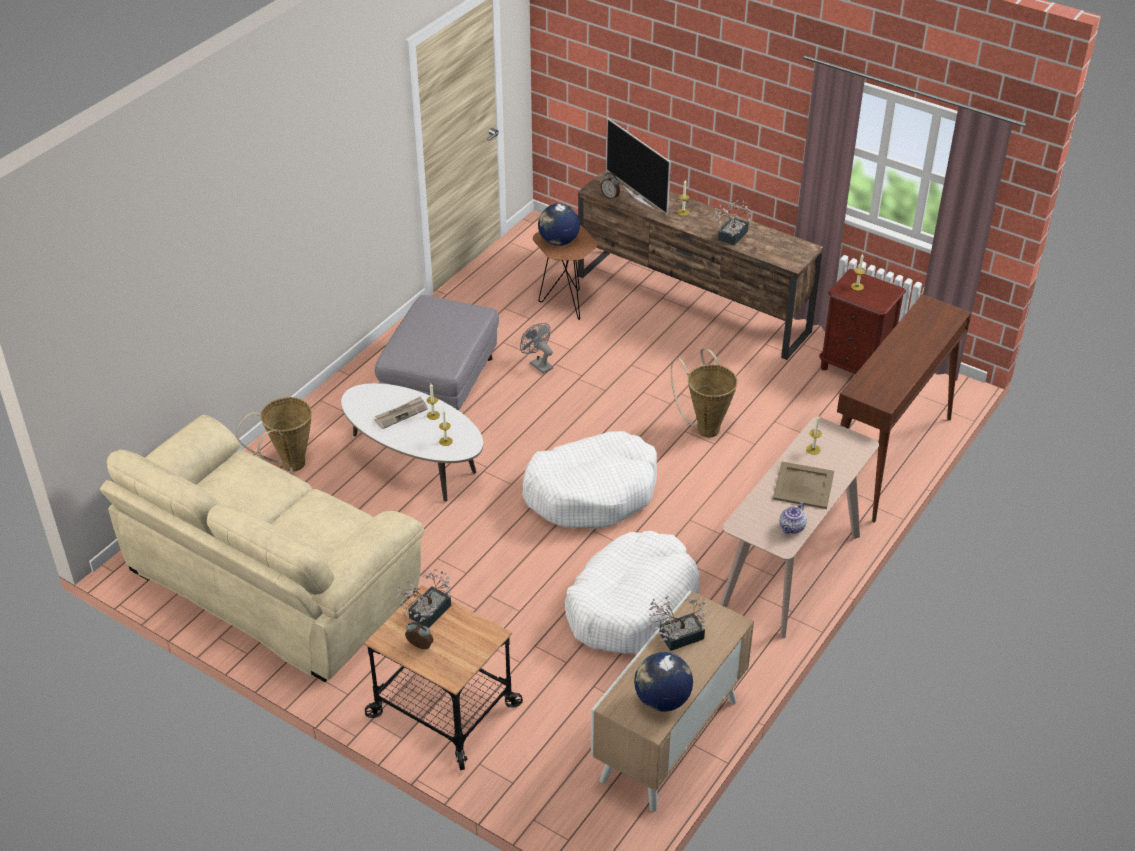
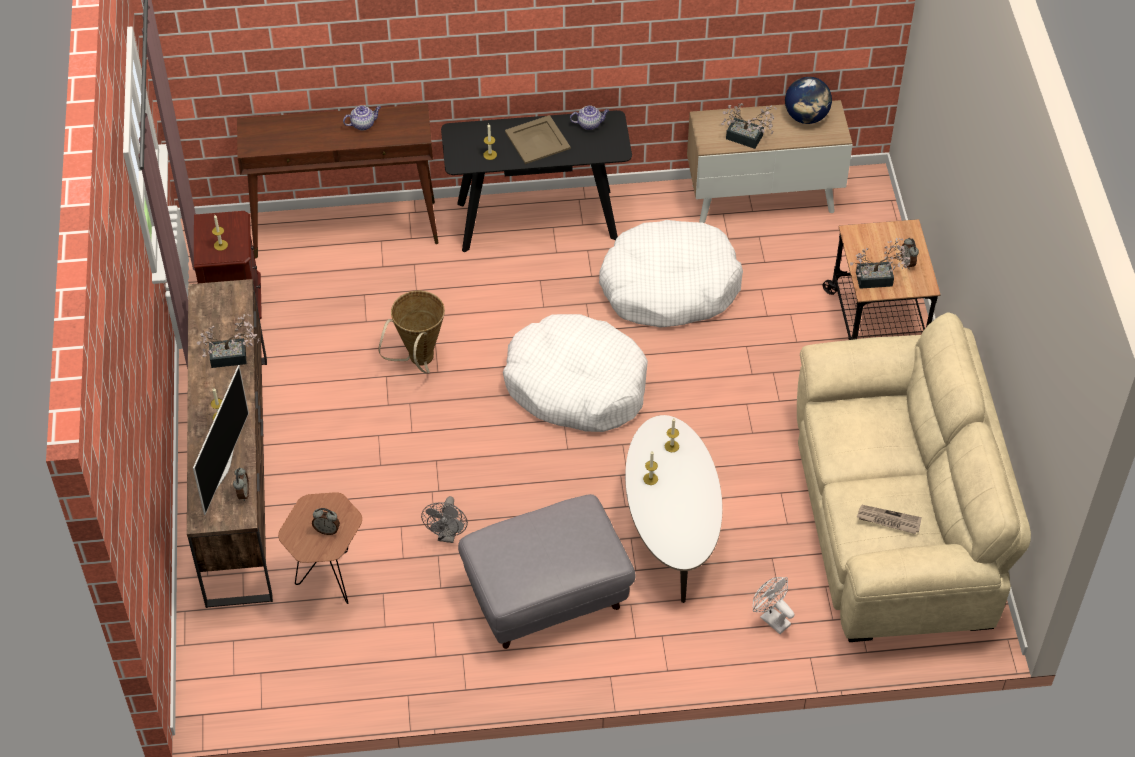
camera: 130 degrees left, 10 degrees up
(288, 467) = (771, 618): basket -> white fan
(401, 414) = (673, 503): newspaper -> newspaper (888, 520)
(558, 242) = (327, 530): globe -> alarm clock
(791, 571) = (537, 220): beige console table -> black console table
(899, 369) = (363, 124): none -> teapot

